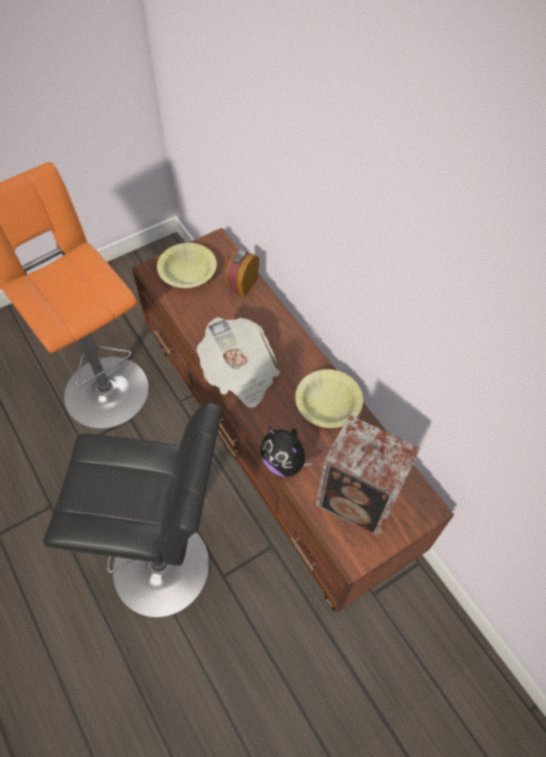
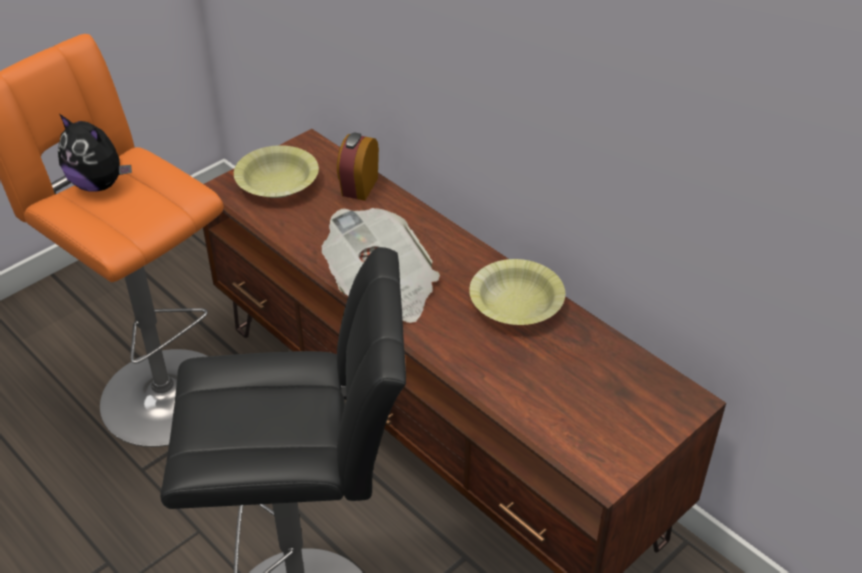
camera: 10 degrees left, 15 degrees down
(284, 462) = (474, 379): plush toy -> plush toy (99, 184)
(359, 501) = (593, 408): speaker -> none

